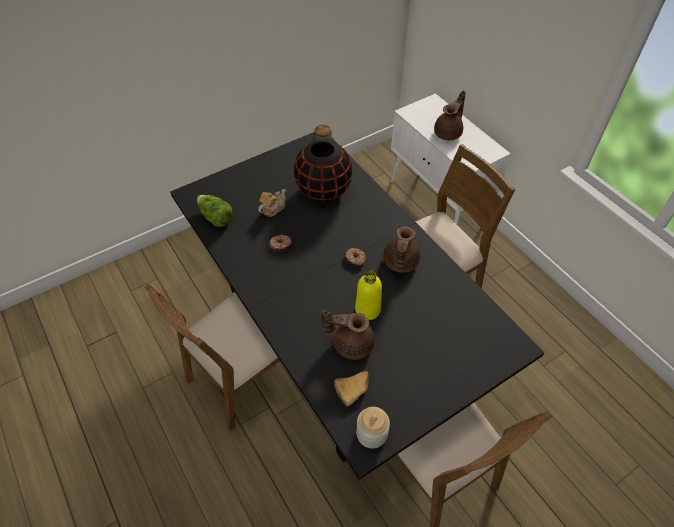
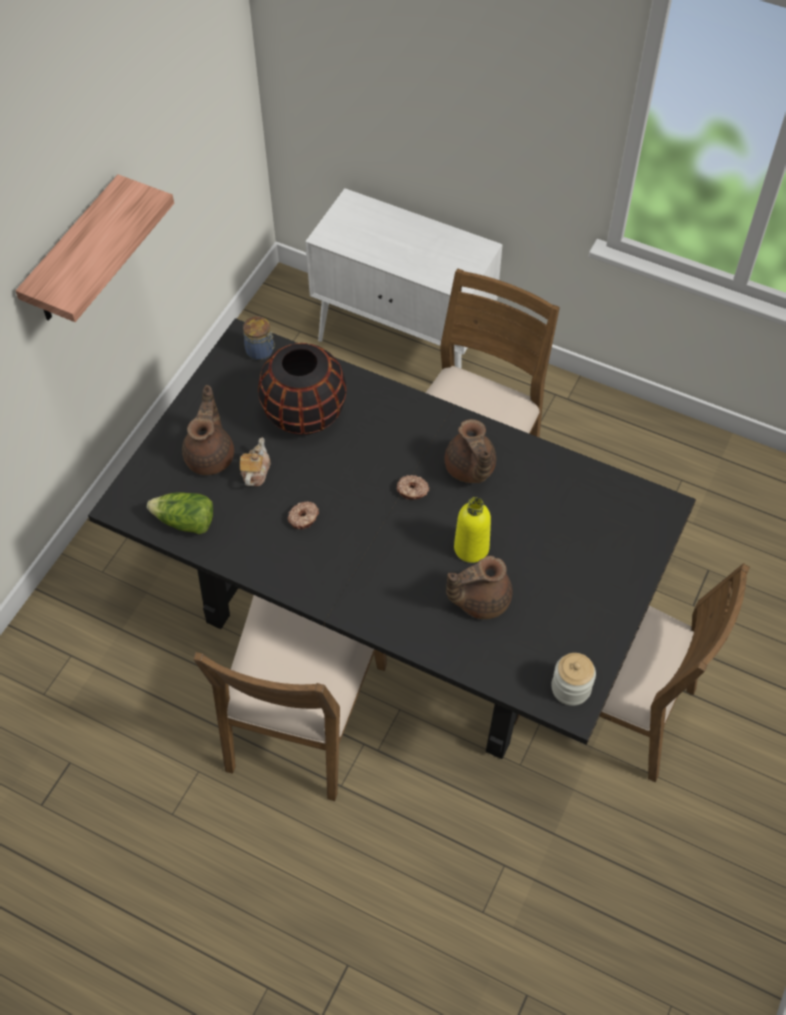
camera: 30 degrees left, 5 degrees up
(235, 45) = (75, 254): none -> shelf
(354, 389) = (519, 649): bread -> none
(448, 133) = (403, 247): brown teapot -> brown teapot (211, 455)

